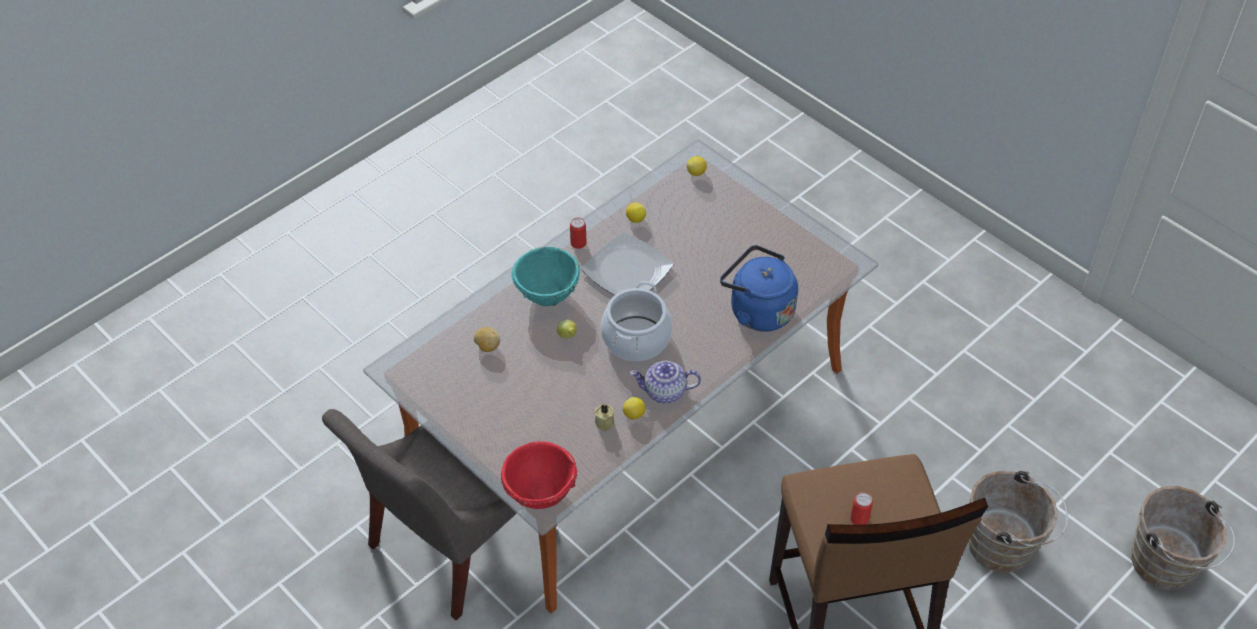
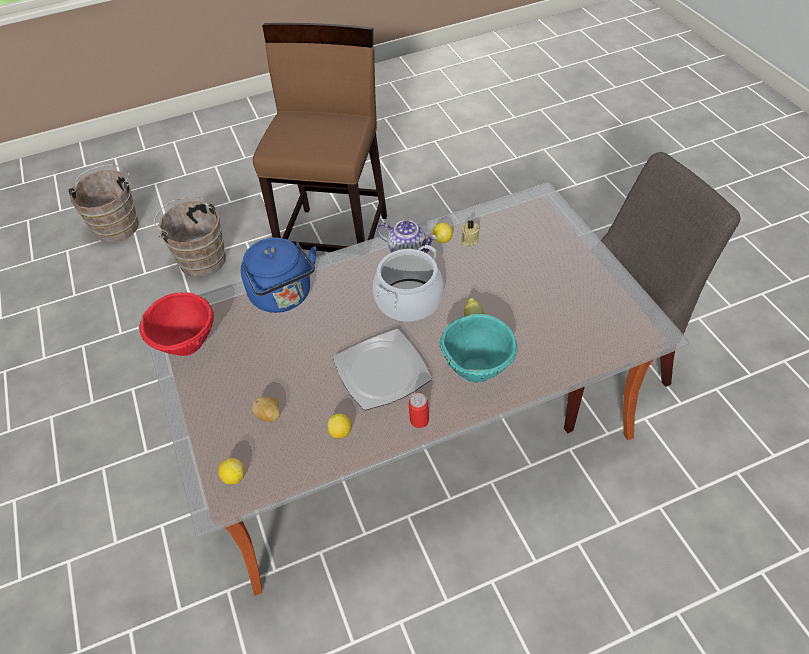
camera: 155 degrees left, 0 degrees up
(487, 346) = (556, 330): potato -> potato (269, 416)
(540, 494) = (542, 204): red bowl -> red bowl (187, 343)
(859, 518) = (324, 126): can -> none

